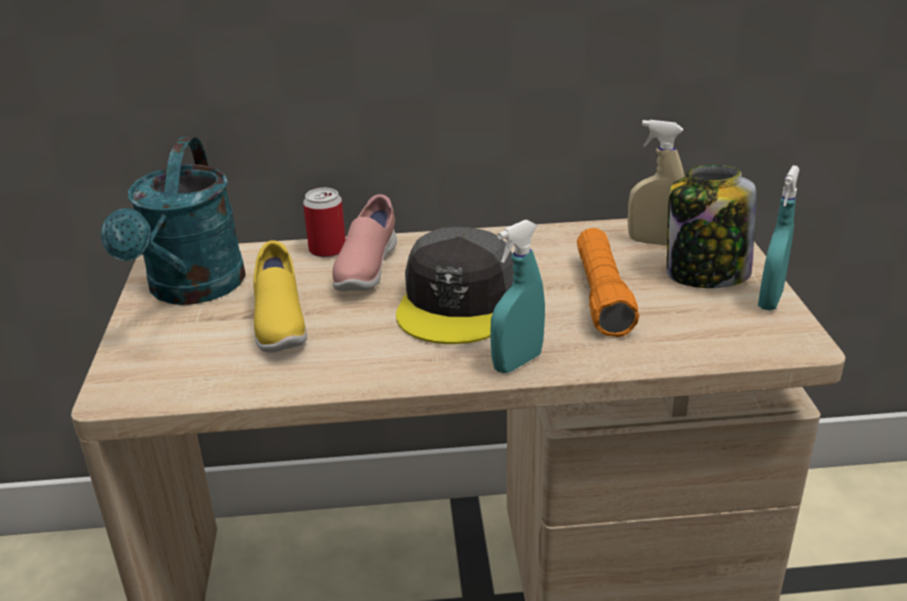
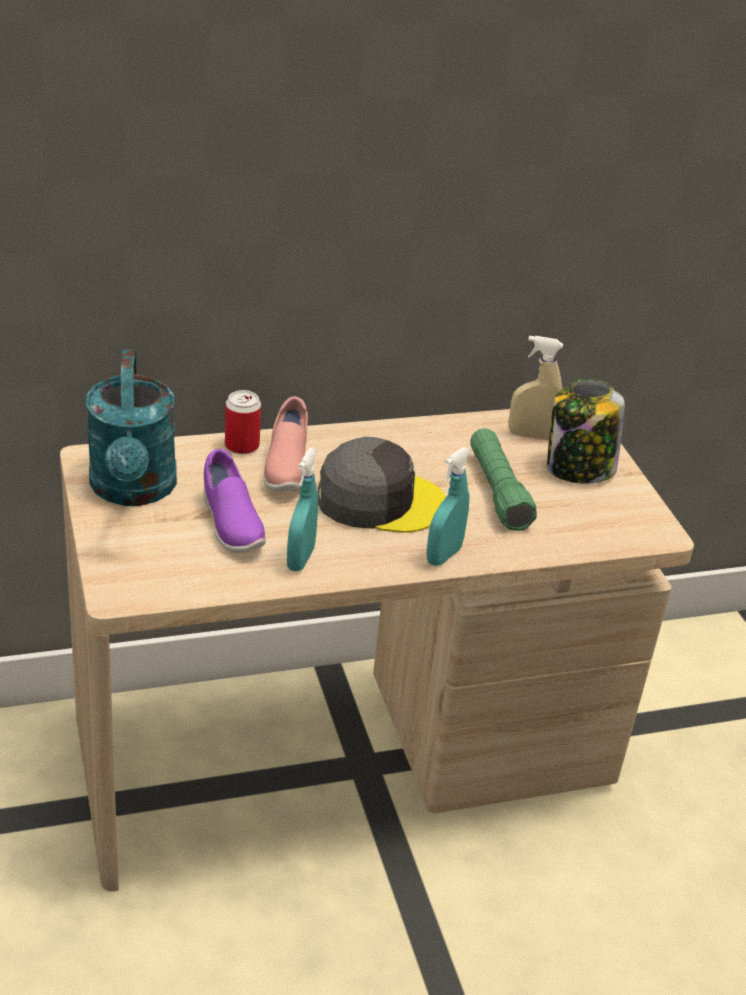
camera: 15 degrees left, 5 degrees up
(279, 324) = (230, 524): yellow shoe -> purple shoe
(459, 303) = (379, 500): grey cap -> grey cap turned 90 degrees counterclockwise
(602, 296) = (498, 491): orange flashlight -> green flashlight
(770, 300) = (633, 493): turquoise spray bottle -> turquoise spray bottle (300, 559)

